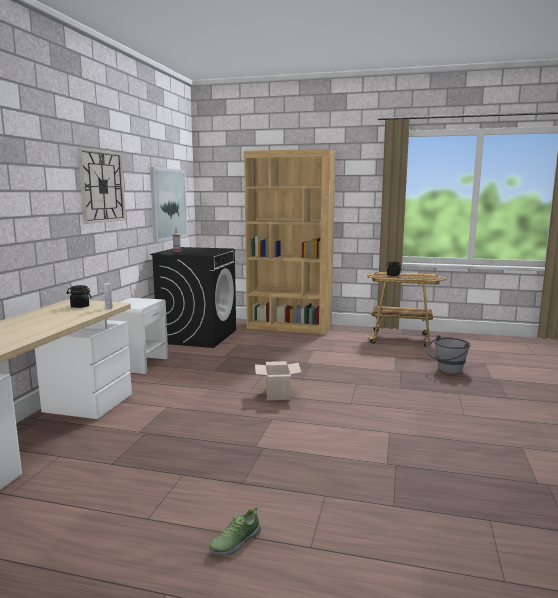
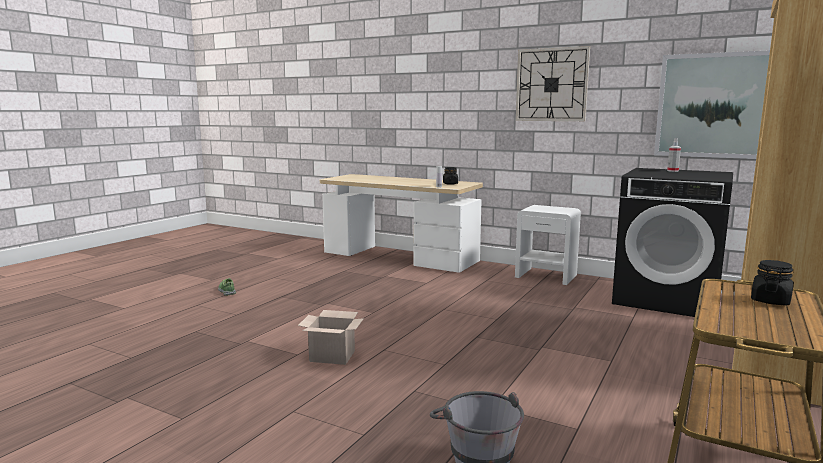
camera: 105 degrees right, 0 degrees up
(277, 394) = (433, 320): cardboard box -> cardboard box (333, 356)

